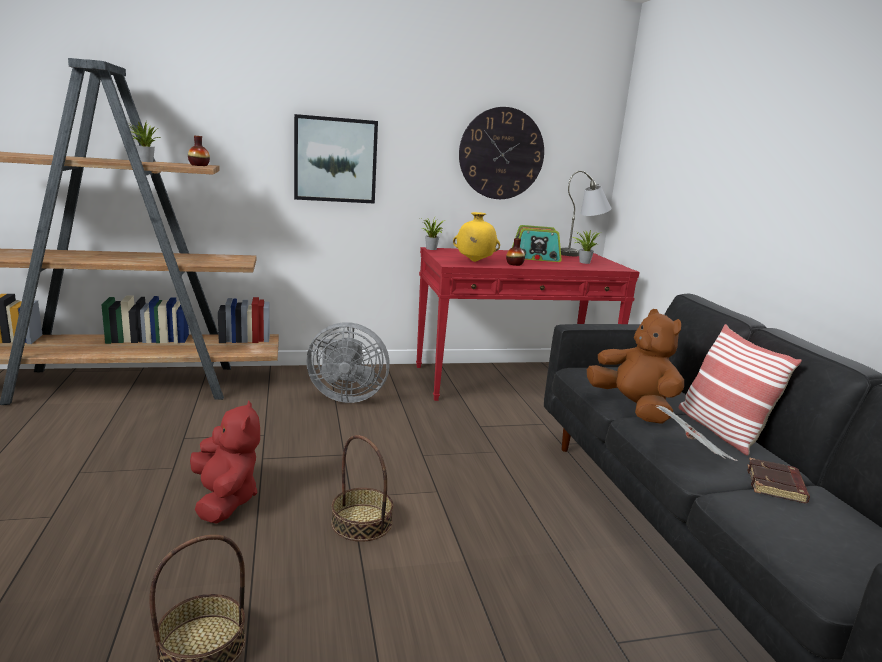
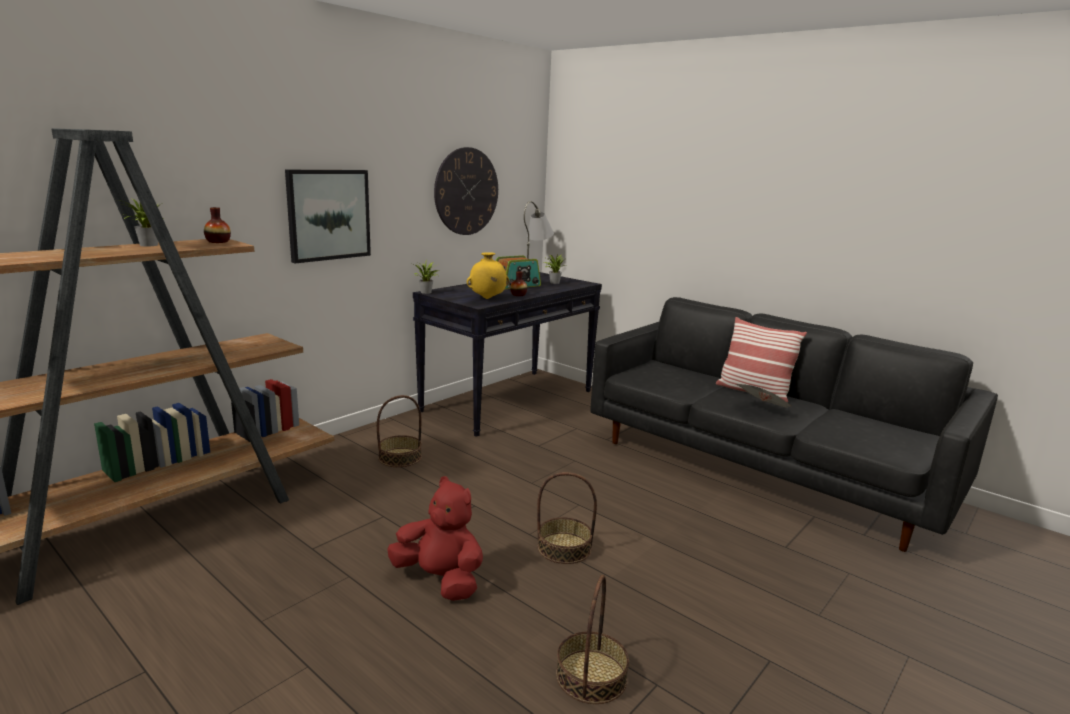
camera: 35 degrees left, 0 degrees up
(346, 396) = (400, 457): grey fan -> basket
(512, 380) = (509, 400): red console table -> black console table
(633, 408) = (695, 392): brown plush toy -> none
(776, 485) = (820, 415): brown book -> none

